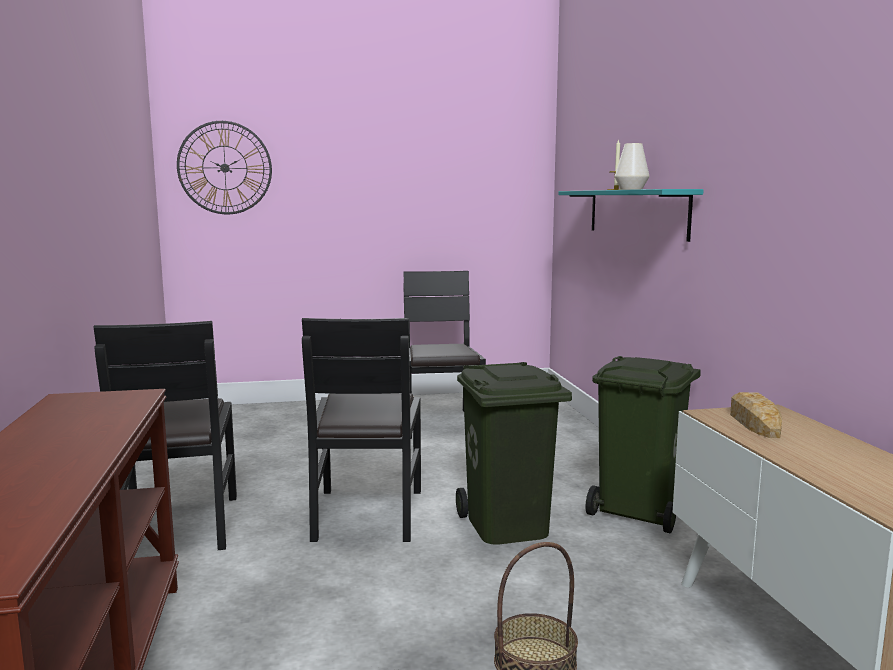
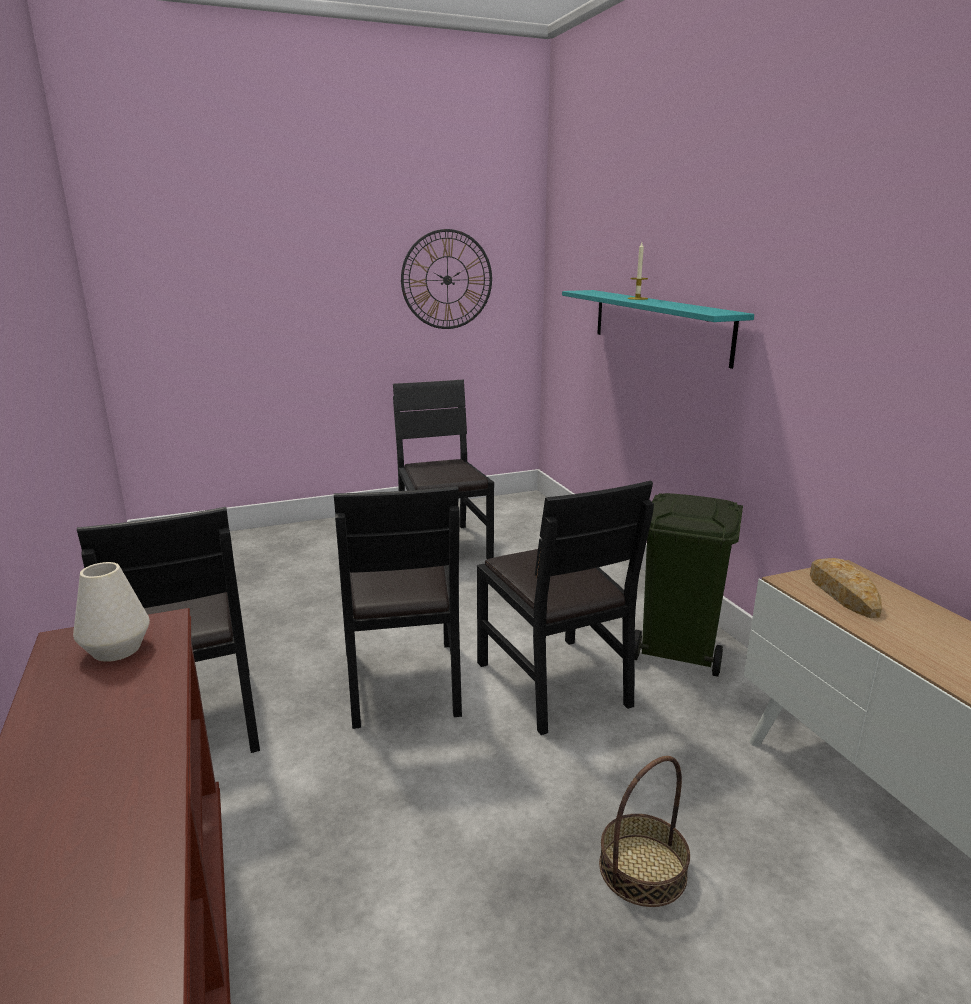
camera: 10 degrees left, 10 degrees up
(225, 168) = (168, 263): wall clock -> wall clock (447, 280)
(506, 525) = (554, 682): green trash can -> black chair
(631, 189) = (660, 302): white vase -> white vase (117, 649)

